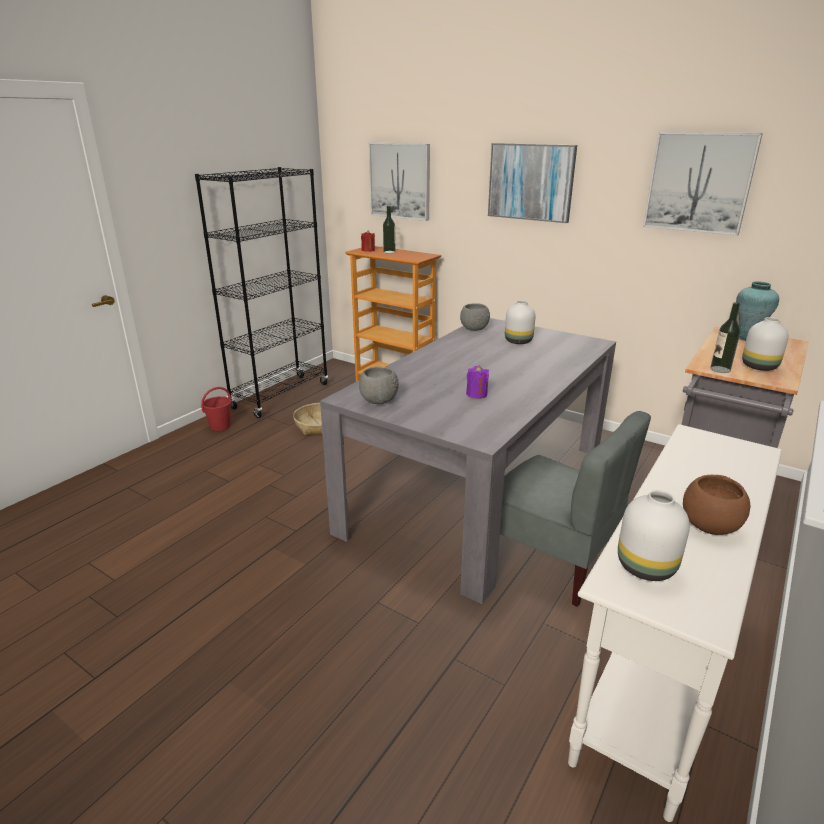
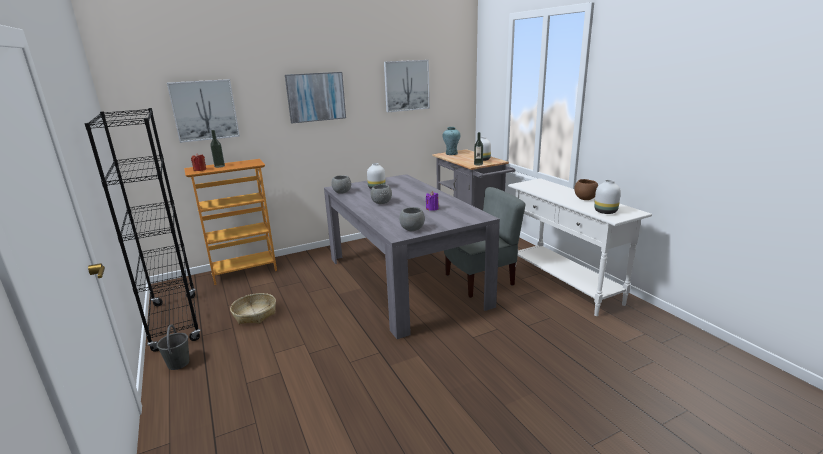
camera: 60 degrees left, 5 degrees down
(220, 426) = (178, 363): red bucket -> grey bucket
(462, 359) = (382, 203): none -> grey bowl

